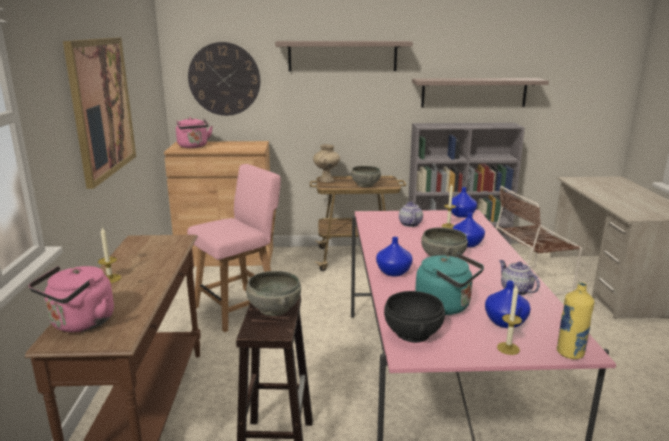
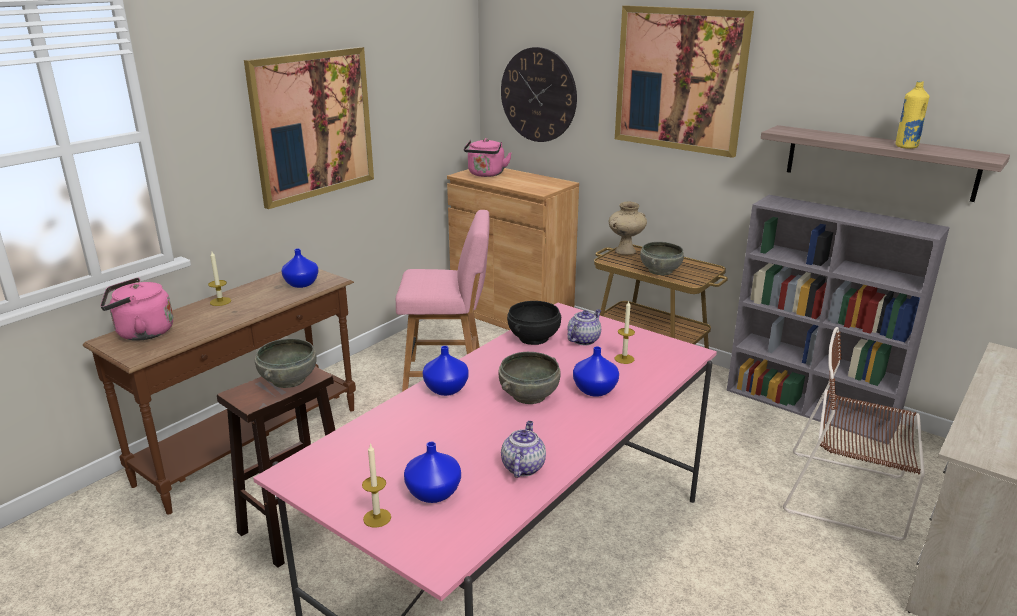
camera: 40 degrees right, 5 degrees up
(342, 56) = (680, 80): shelf -> picture
(414, 333) = (333, 458): black bowl -> black bowl (534, 338)
(446, 306) = (415, 448): turquoise kettle -> none
(462, 215) = (674, 351): blue vase -> blue vase (301, 284)
(570, 353) = (421, 557): yellow bottle -> yellow bottle (906, 146)

